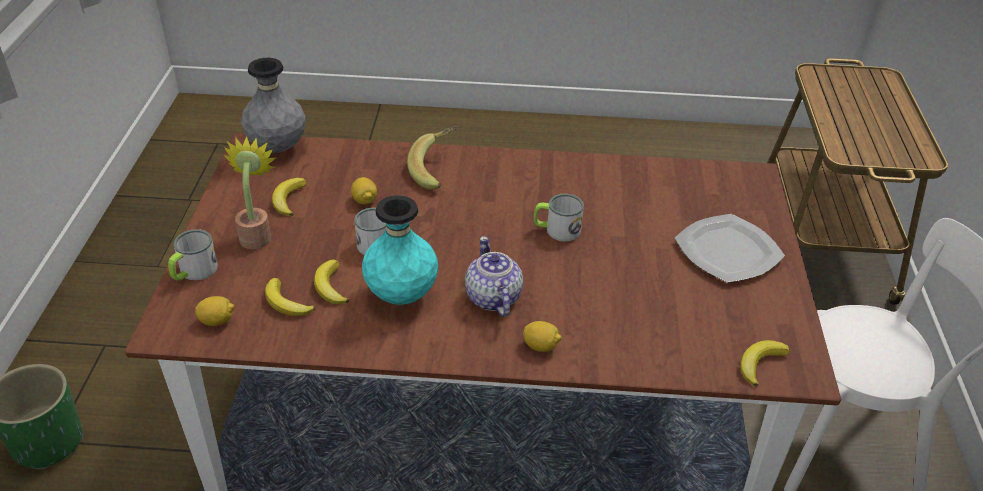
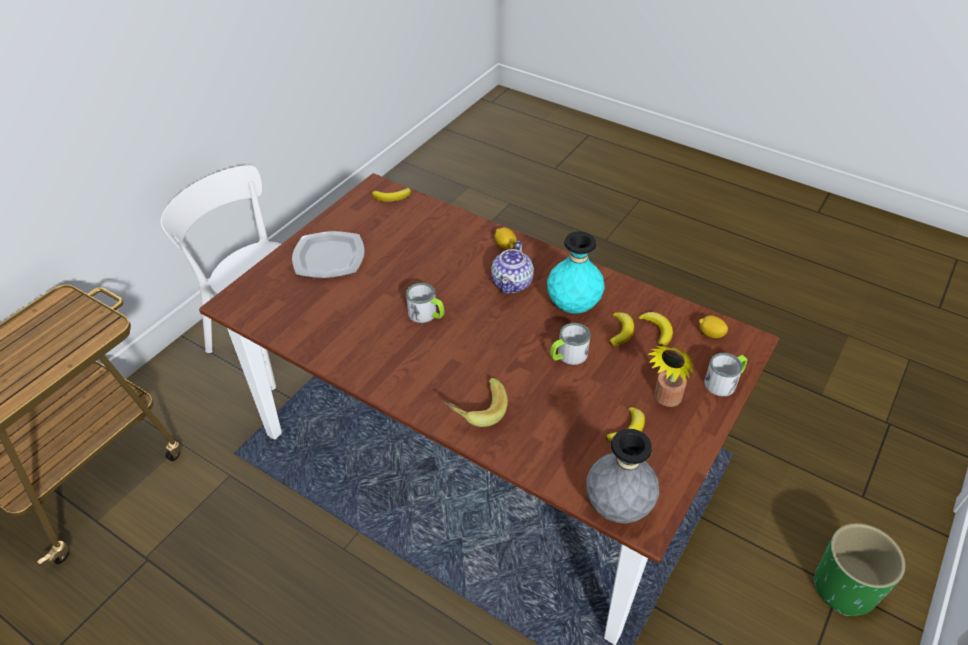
camera: 150 degrees left, 5 degrees up
(364, 200) = (559, 401): lemon -> none

